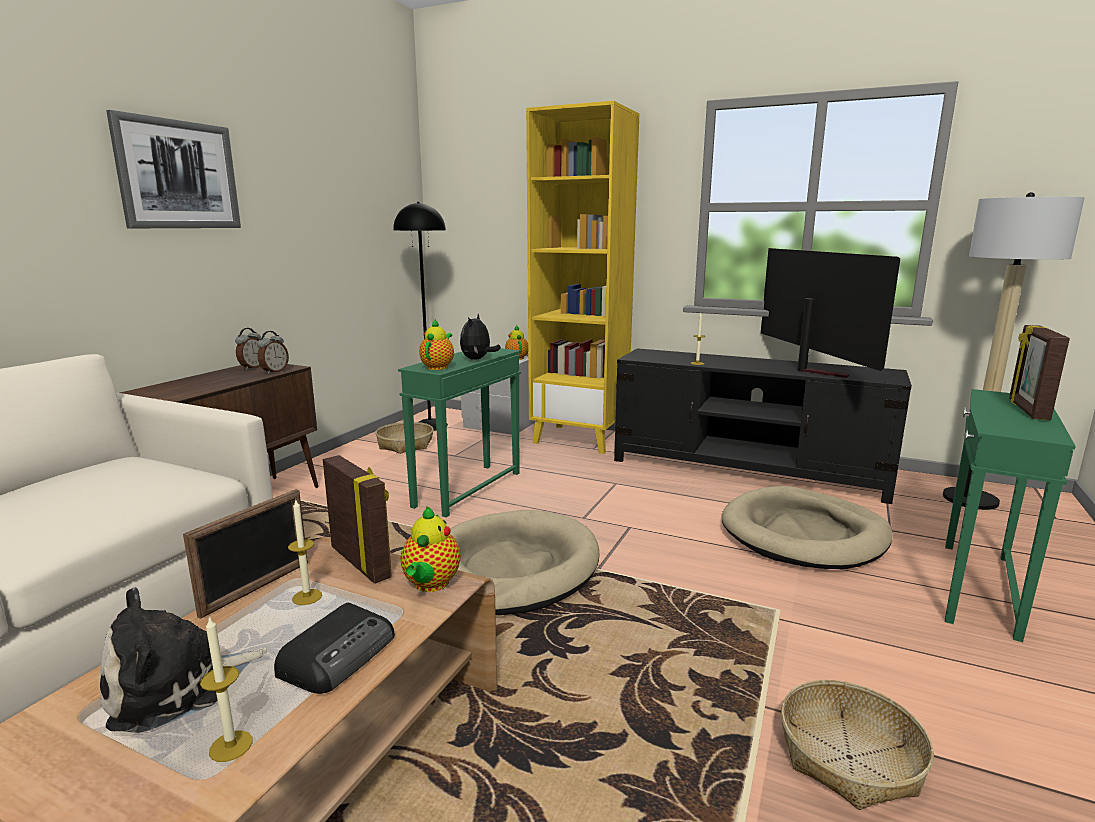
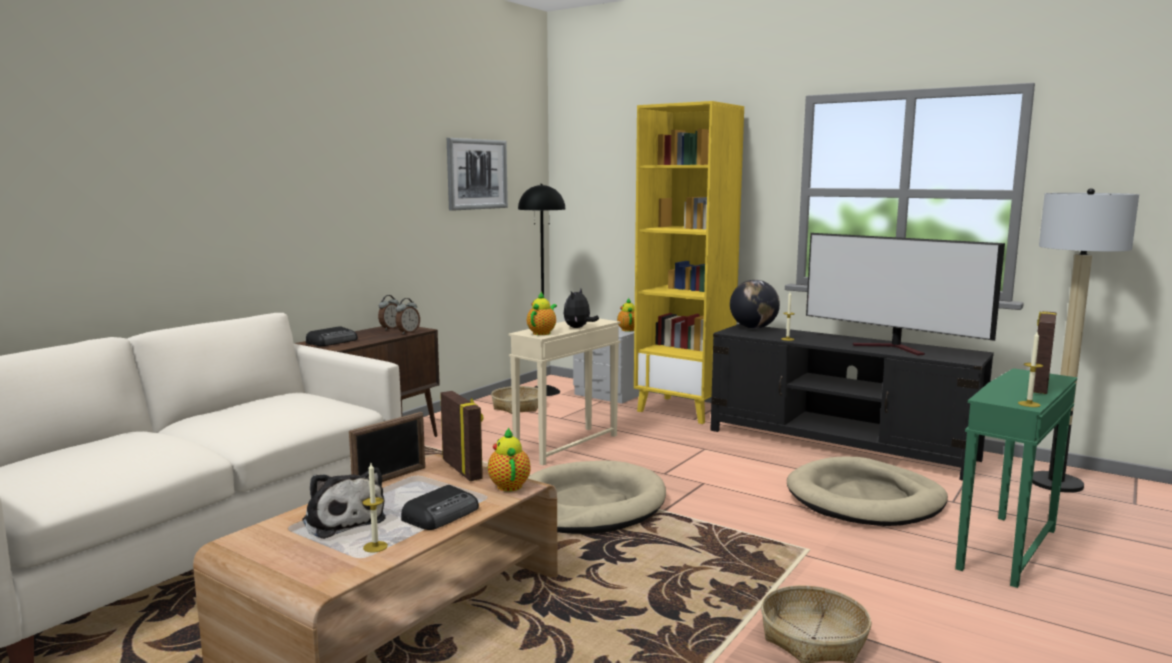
camera: 10 degrees right, 5 degrees down
(177, 387) = (333, 341): none -> radio
(177, 686) = (342, 520): plush toy -> plush toy turned 105 degrees counterclockwise
(178, 175) = (346, 172): picture -> picture (477, 174)
(307, 597) = (423, 485): candle -> candle (1029, 404)
(430, 585) = (509, 485): teapot -> teapot turned 150 degrees clockwise
(467, 489) = (566, 445): green side table -> beige side table
(654, 352) = (753, 328): none -> globe
(810, 369) = (894, 348): television -> television turned 135 degrees clockwise

